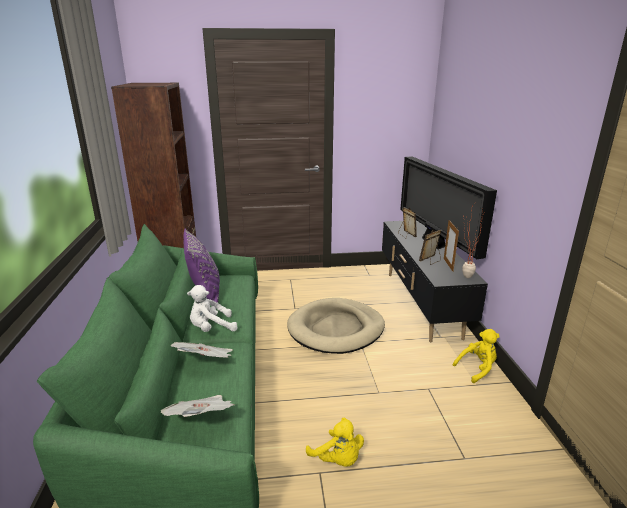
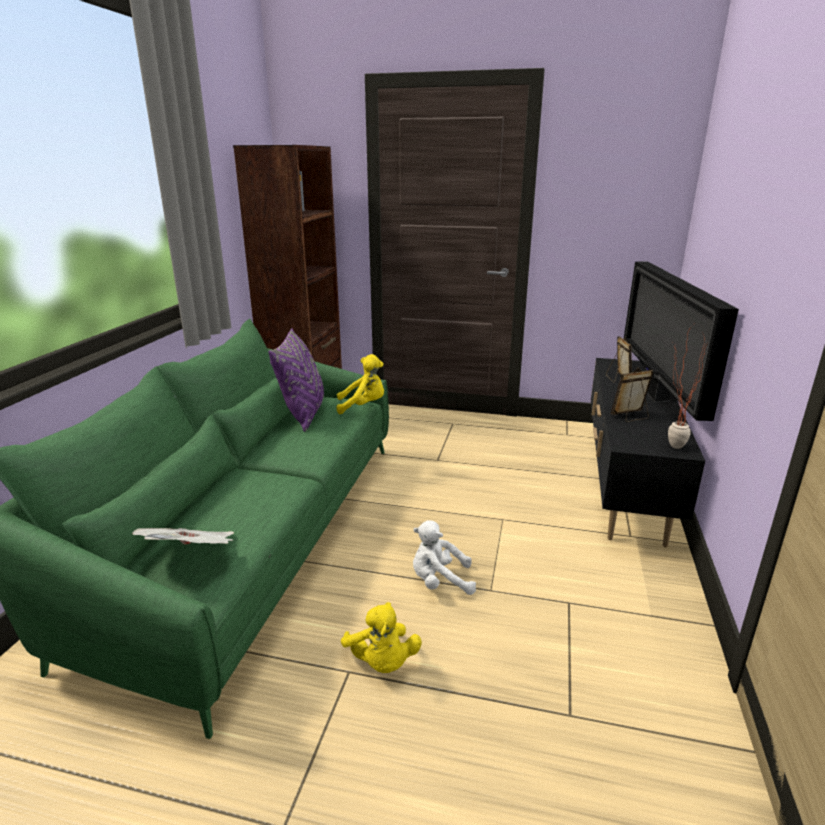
camera: 20 degrees right, 0 degrees up
(206, 362) = (247, 492): newspaper -> none
(211, 328) = (282, 455): white plush toy -> white plush toy (440, 581)
(336, 329) = (478, 495): beige dog bed -> none
(448, 265) = (656, 425): picture frame -> none
(477, 369) = (665, 593): yellow plush toy -> yellow plush toy (363, 406)

